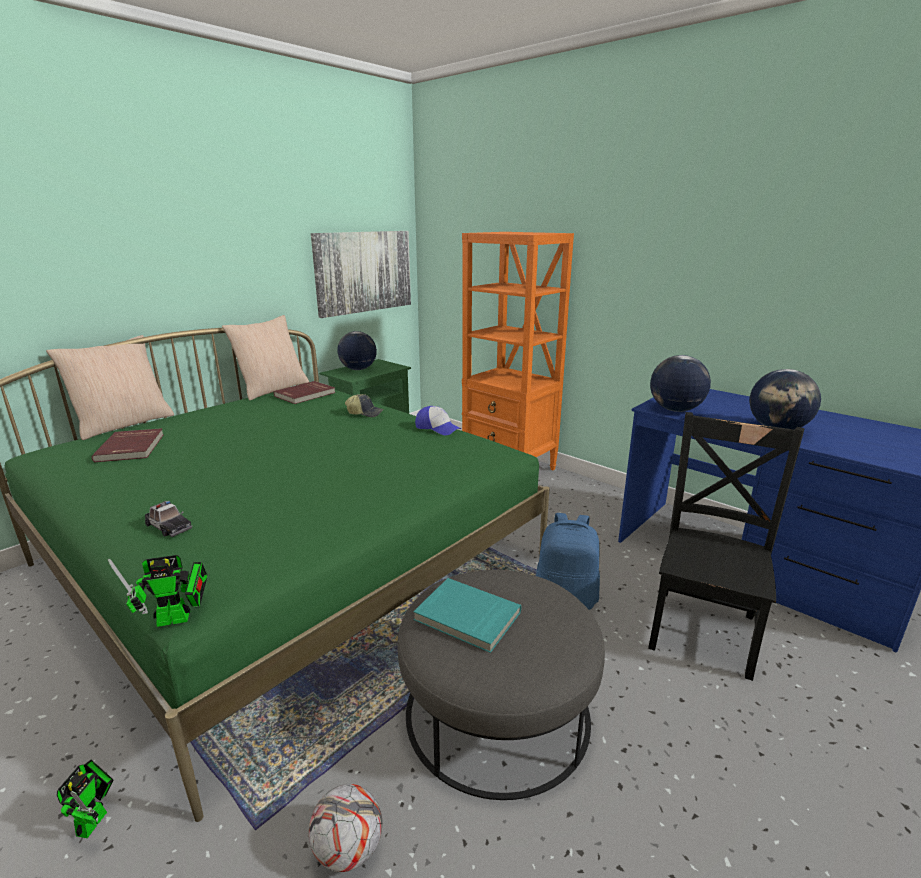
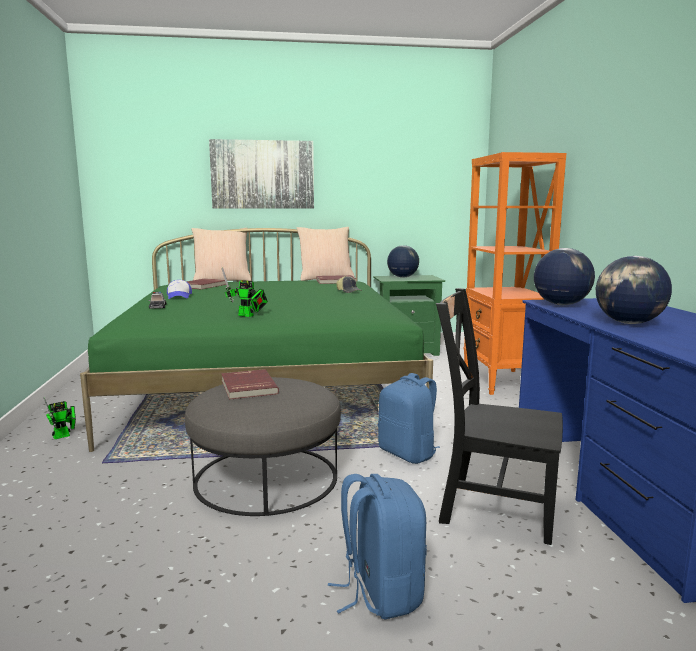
camera: 40 degrees right, 10 degrees down
(179, 619) = (105, 328): toy robot -> toy robot (248, 315)
(348, 850) = (121, 485): football -> none
(364, 272) = (427, 200): picture -> picture (262, 174)
(437, 428) = (376, 302): cap -> cap (179, 296)
(466, 617) = (247, 387): turquoise book -> red book
(703, 627) = (492, 507): black chair -> black chair turned 135 degrees counterclockwise
(785, 788) = (380, 592): none -> blue backpack

